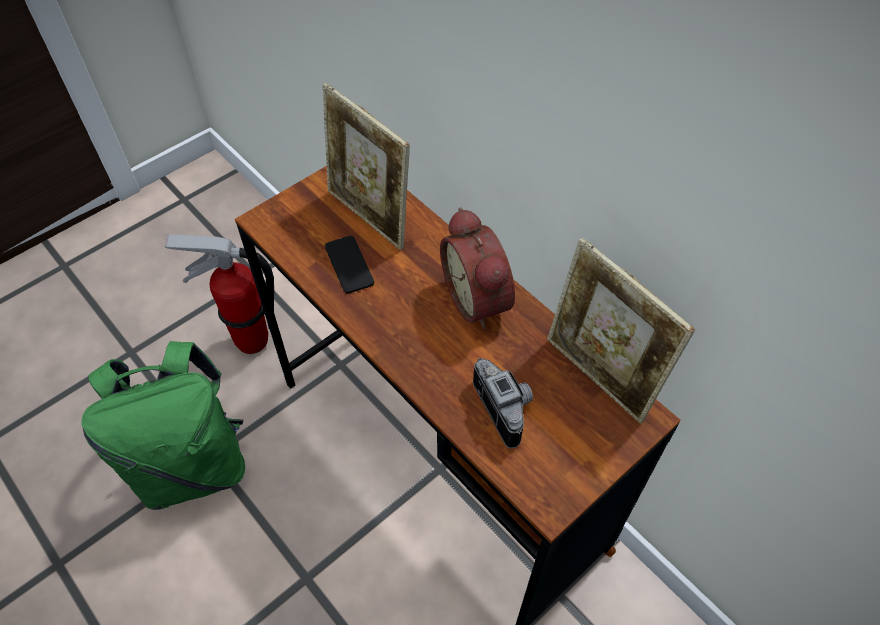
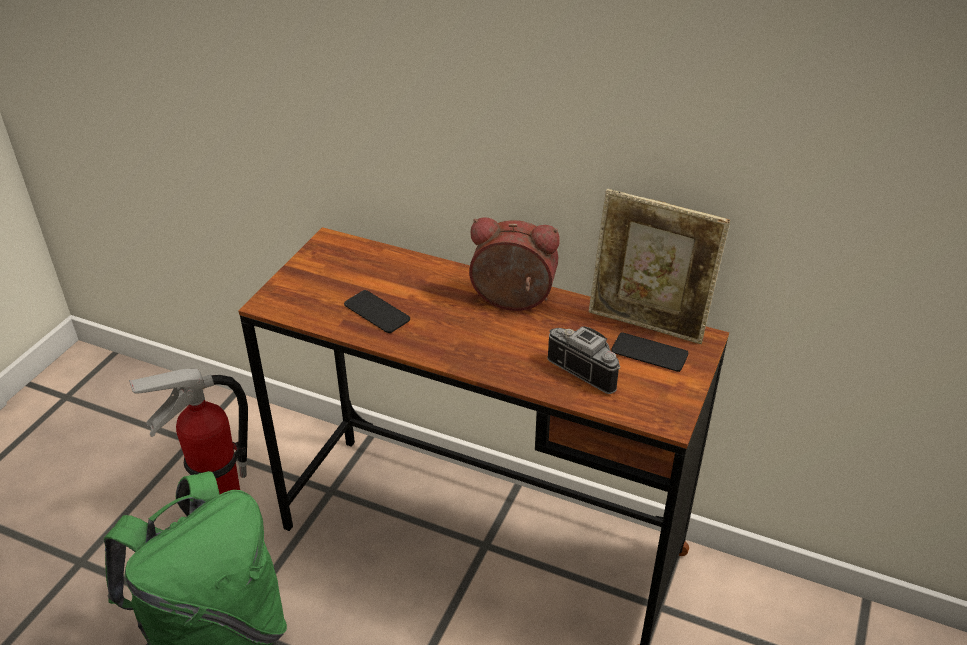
camera: 25 degrees left, 15 degrees down
(369, 217) = (371, 273): picture frame -> none
(480, 299) = (512, 302): alarm clock -> alarm clock turned 150 degrees clockwise
(579, 413) = (649, 353): none -> phone

